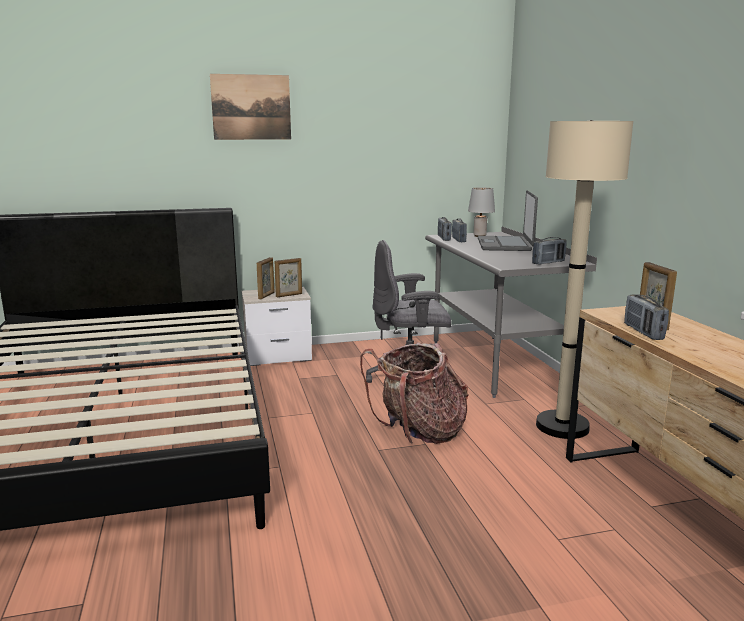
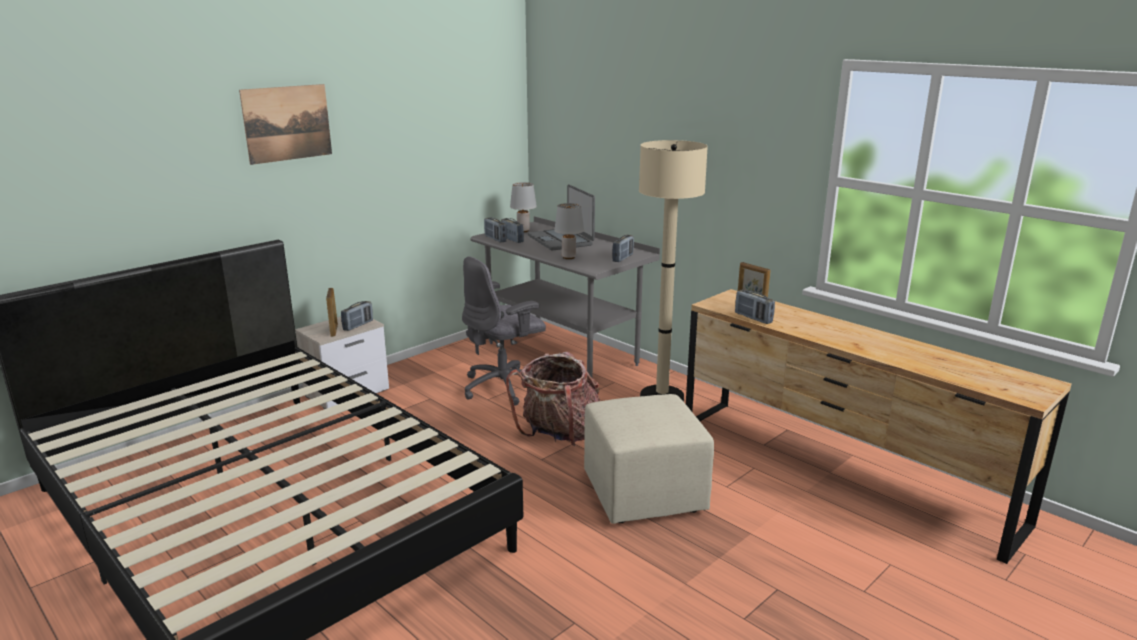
camera: 30 degrees left, 5 degrees up
(289, 295) = (358, 325): picture frame -> radio
(449, 514) = (642, 493): none -> beige ottoman
(492, 256) = (568, 257): none -> grey table lamp

